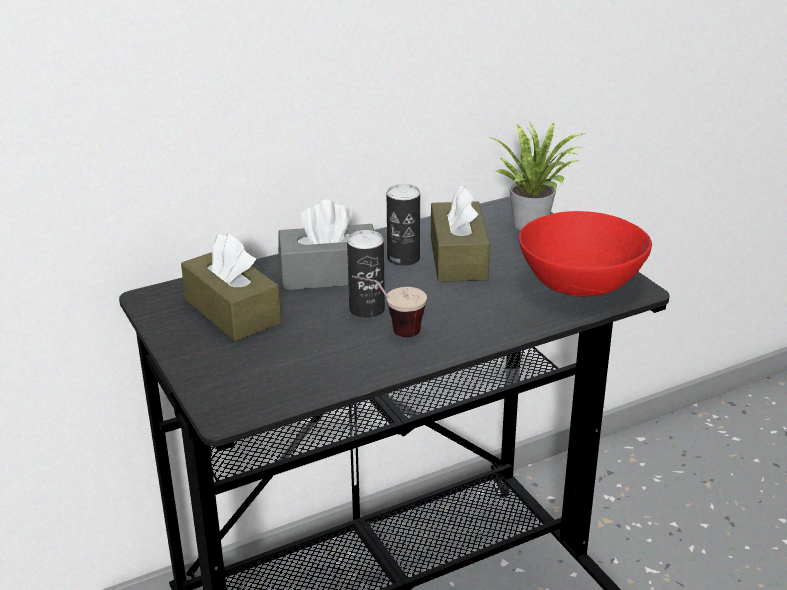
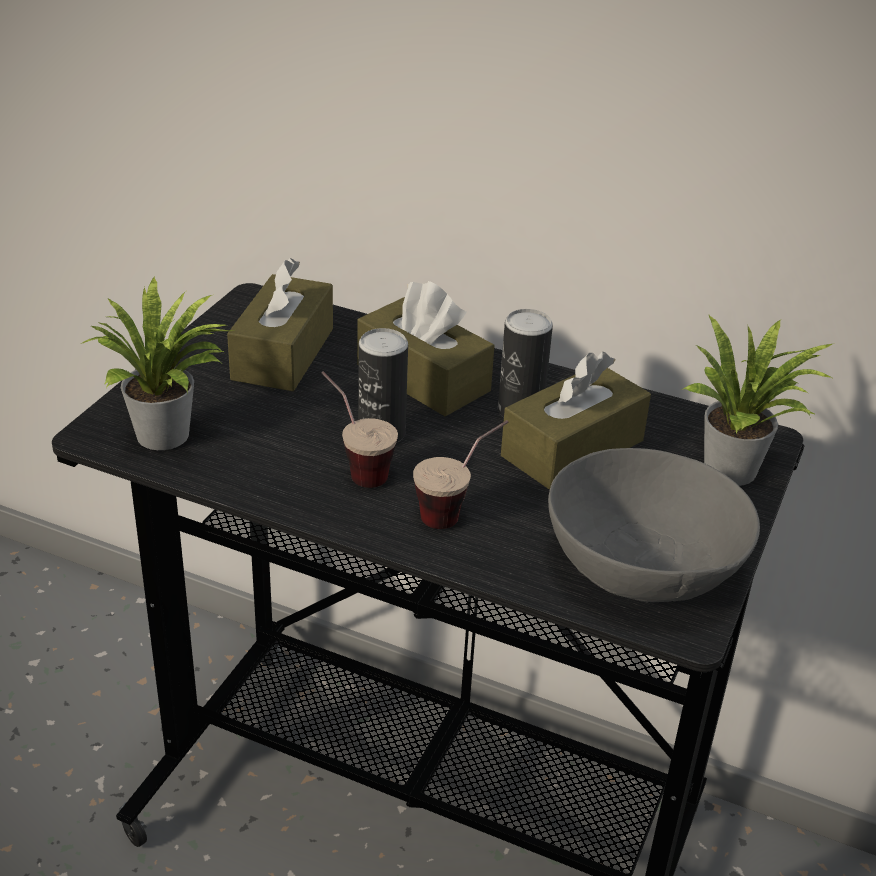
camera: 50 degrees right, 5 degrees up
(269, 387) = (169, 437): none -> potted plant
(329, 274) = (423, 378): grey tissue box -> brown tissue box
(472, 314) = (459, 511): none -> cup
(579, 281) = (642, 566): red bowl -> grey bowl

